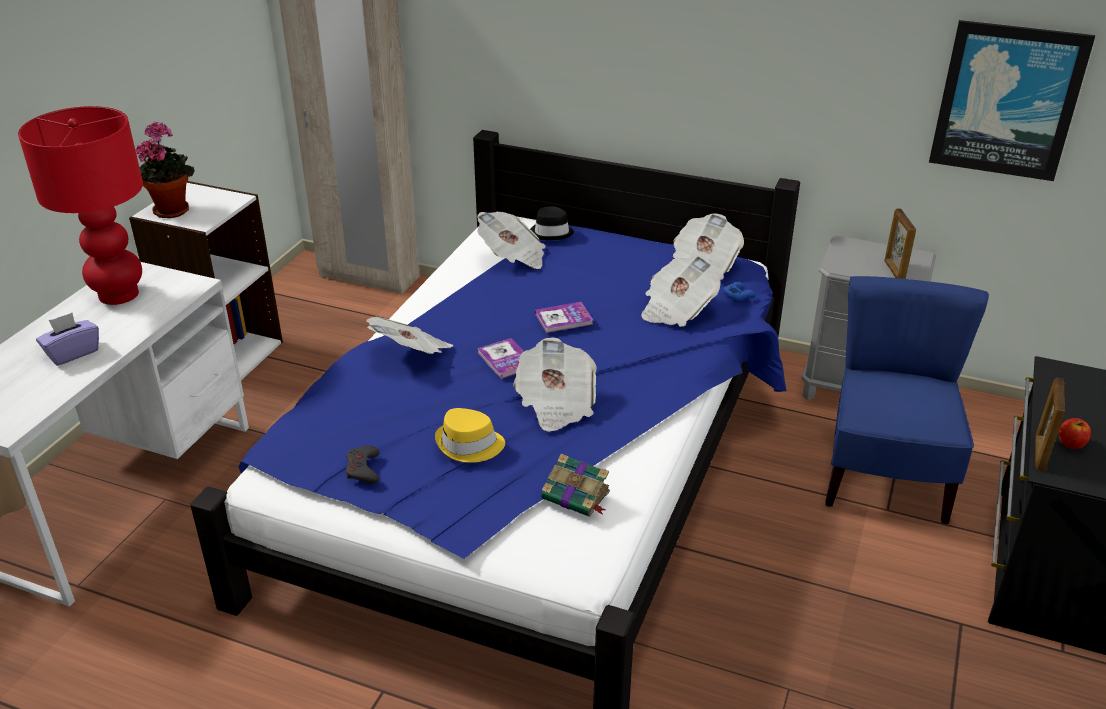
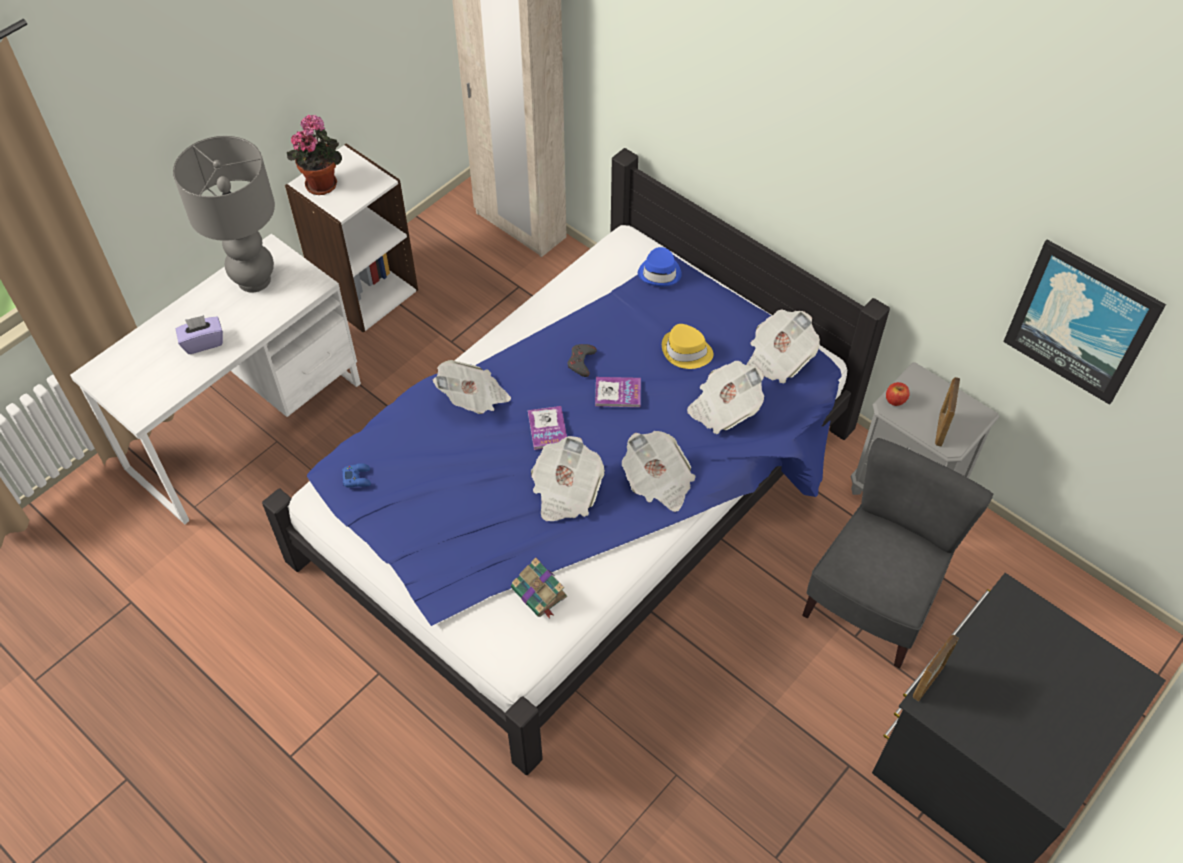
camera: 20 degrees right, 20 degrees up
(118, 295) = (253, 280): red table lamp -> grey table lamp
(363, 469) = (390, 516): grey game controller -> grey game controller (581, 362)
(469, 445) = (478, 516): yellow hat -> yellow hat (686, 352)
(513, 257) = (610, 298): newspaper -> newspaper (658, 482)
(551, 233) = (660, 273): black hat -> blue hat
(738, 295) = (790, 405): blue game controller -> blue game controller (357, 478)
(884, 477) = (873, 602): blue chair -> grey chair
(1071, 443) = (963, 680): apple -> apple (895, 400)

